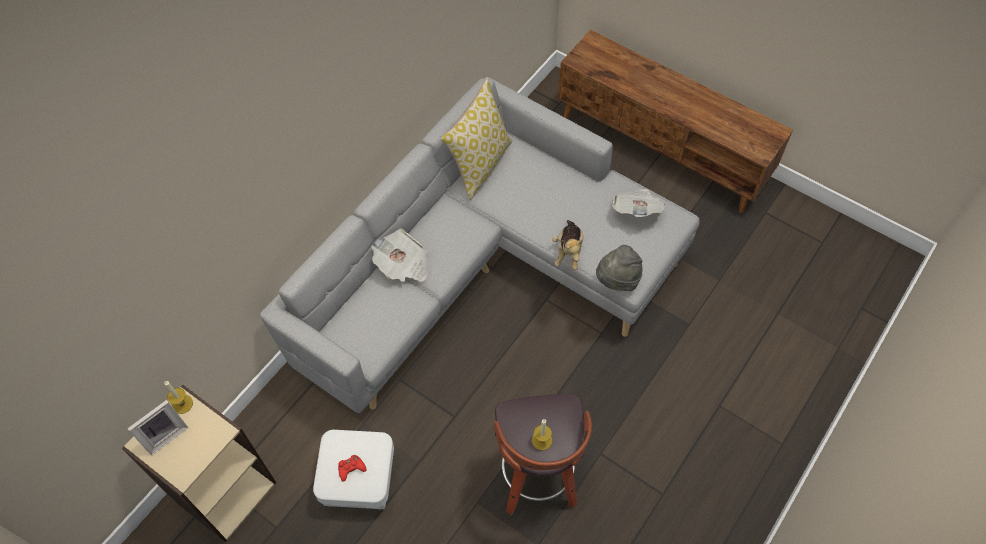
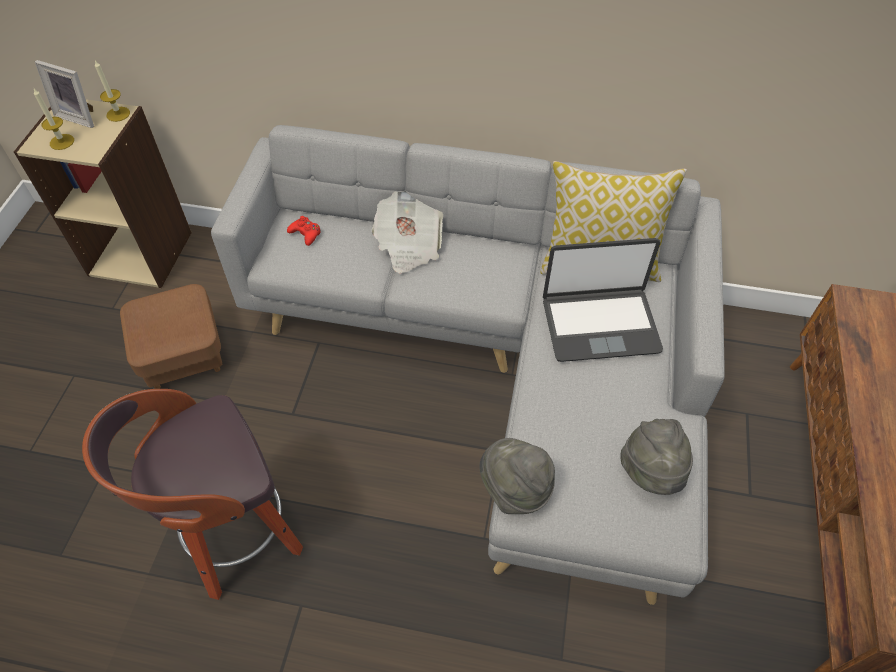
camera: 65 degrees right, 5 degrees down
(351, 468) = (160, 322): red game controller -> red game controller (306, 234)
(359, 480) = (183, 355): white ottoman -> brown ottoman
(527, 187) = (600, 324): none -> laptop
(542, 440) = (178, 463): candle -> candle (62, 142)
(568, 252) = (527, 409): plush toy -> none
(636, 210) = (651, 472): newspaper -> grey hat

